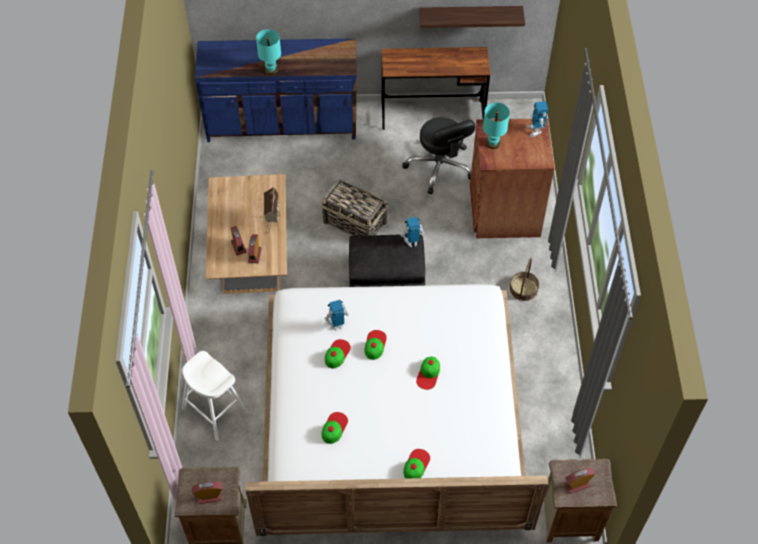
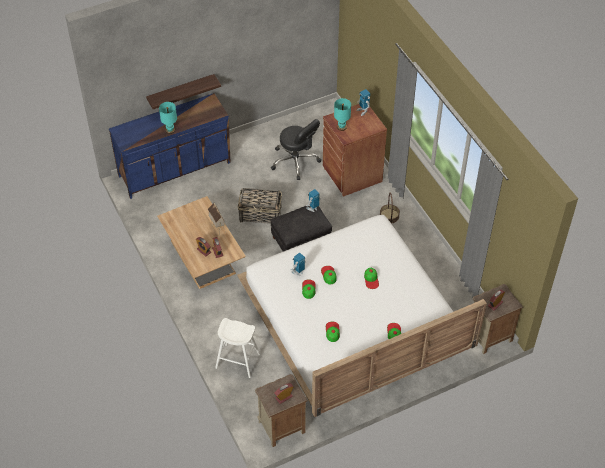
camera: 25 degrees left, 5 degrees down
(432, 115) = (272, 131): brown desk -> none
(470, 16) = (285, 54): shelf -> shelf (181, 91)

